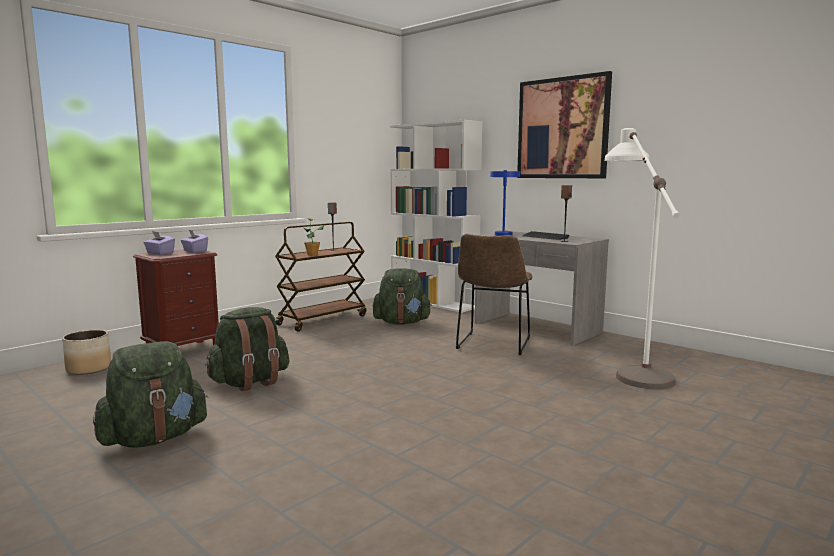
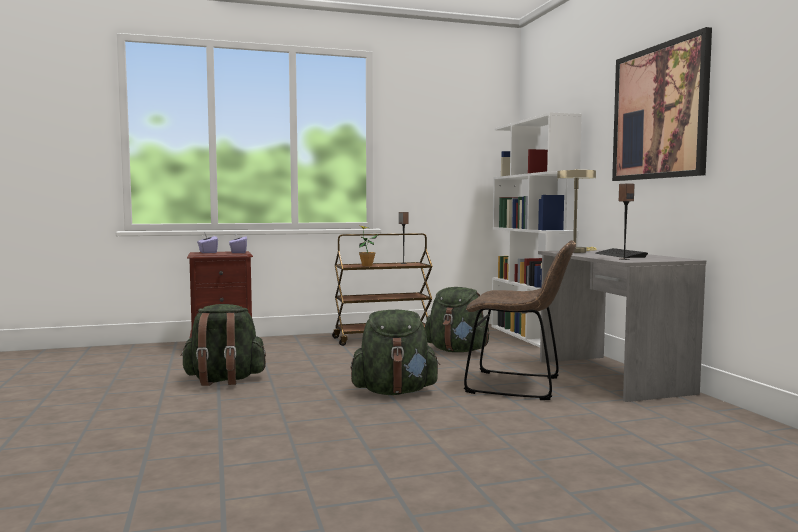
camera: 30 degrees right, 5 degrees down
(89, 368) = (137, 351): planter -> none
(154, 438) = (82, 408): green backpack -> green backpack (394, 392)
(493, 345) = (519, 386): brown chair -> brown chair turned 120 degrees counterclockwise
(503, 234) = (576, 251): blue table lamp -> beige table lamp
(631, 365) = (667, 438): white floor lamp -> none

